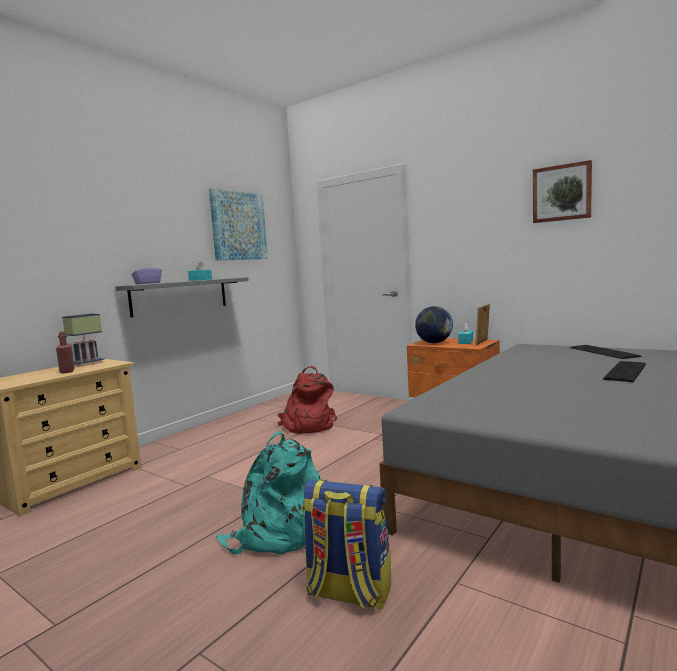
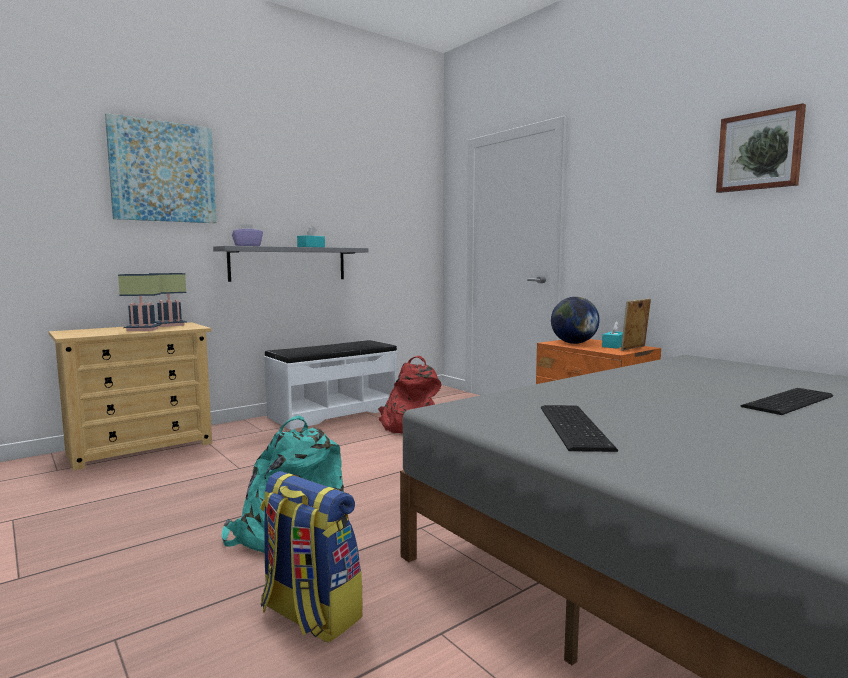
camera: 15 degrees right, 0 degrees up
(67, 371) = (141, 330): red bottle -> table lamp
(232, 423) = (333, 412): none -> white bench
(238, 226) = (368, 189): picture -> picture (163, 172)
(604, 352) = (791, 375): keyboard -> keyboard (576, 426)

